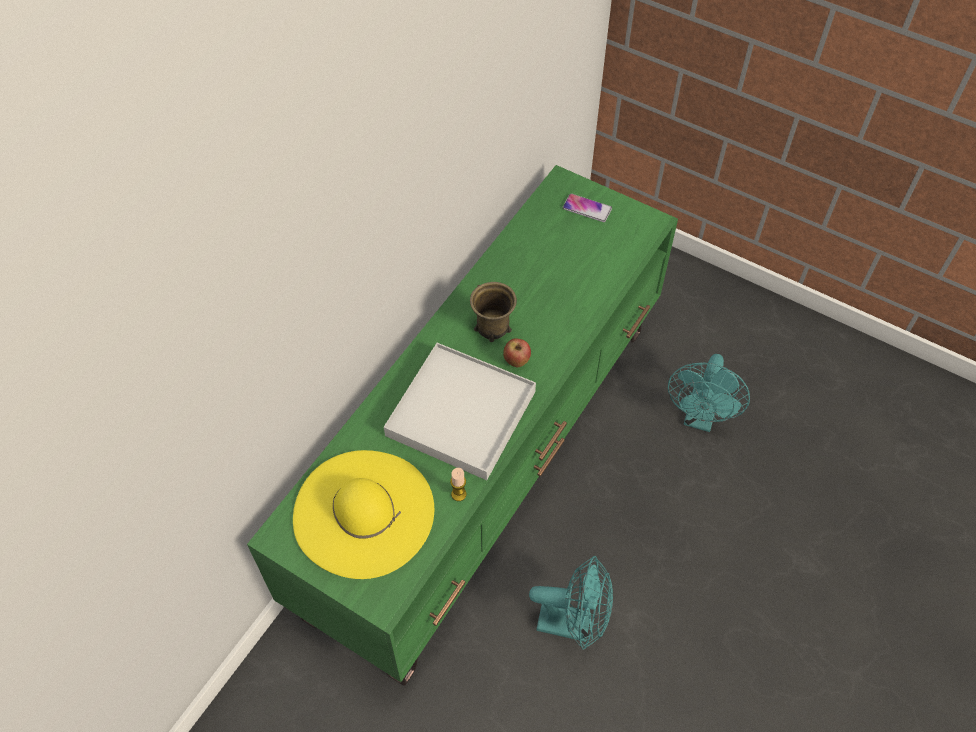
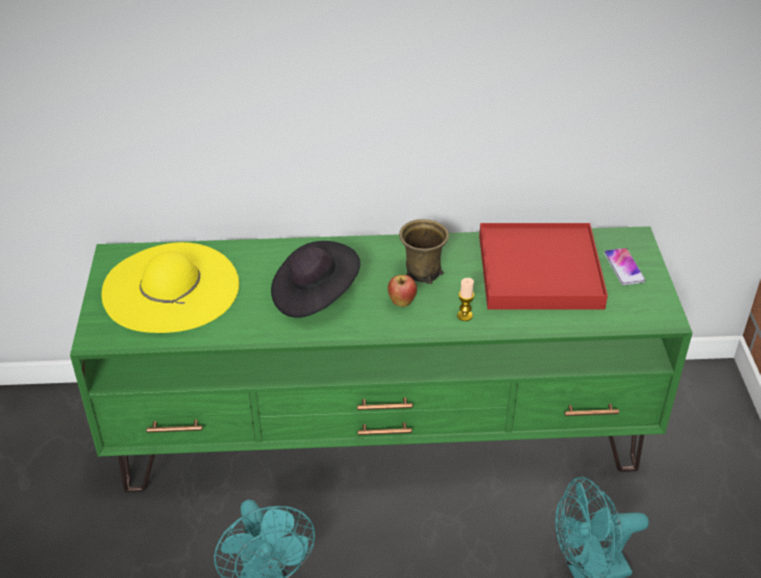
camera: 55 degrees right, 15 degrees down
(458, 494) = (232, 332): candle -> candle (464, 315)
(460, 413) = (314, 295): white tray -> black hat
(551, 258) = (539, 271): none -> red tray

